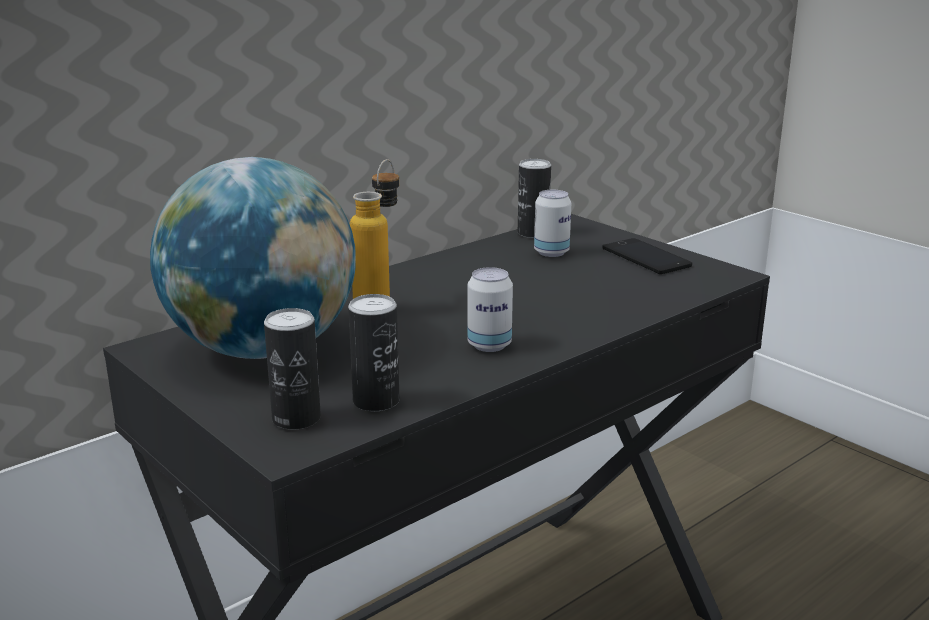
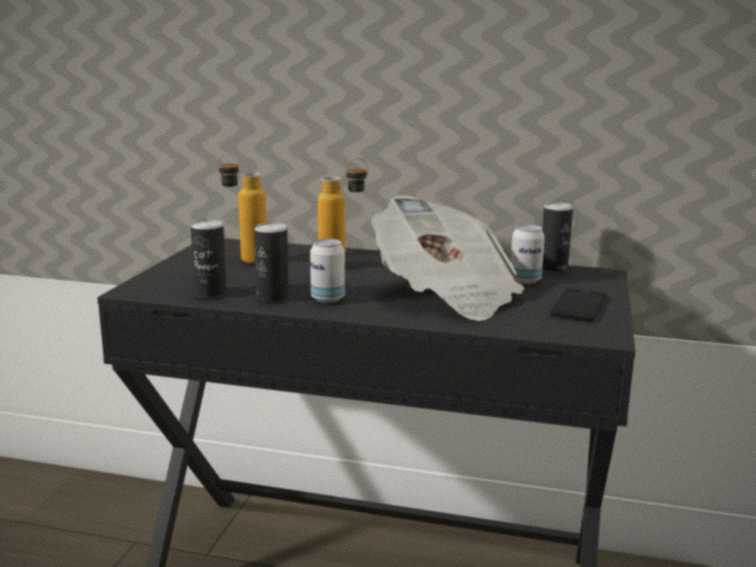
camera: 55 degrees right, 5 degrees down
(263, 349) = (244, 259): globe -> bottle
(296, 418) = (169, 284): can -> can (273, 297)
(552, 293) = (446, 295): none -> newspaper

